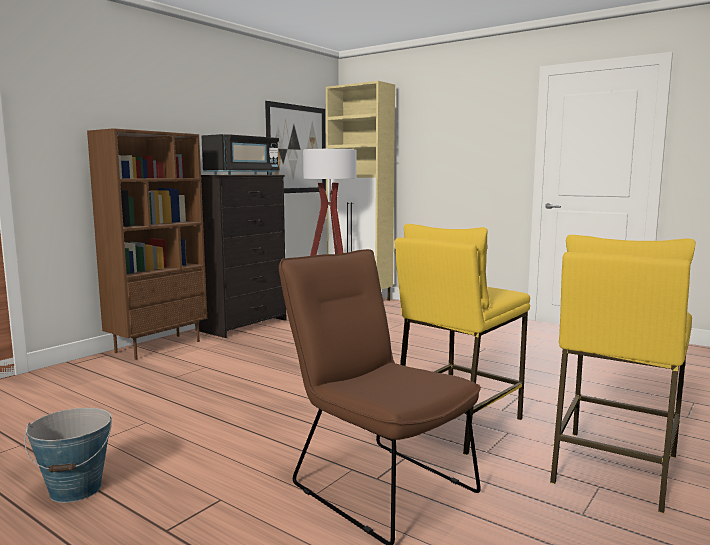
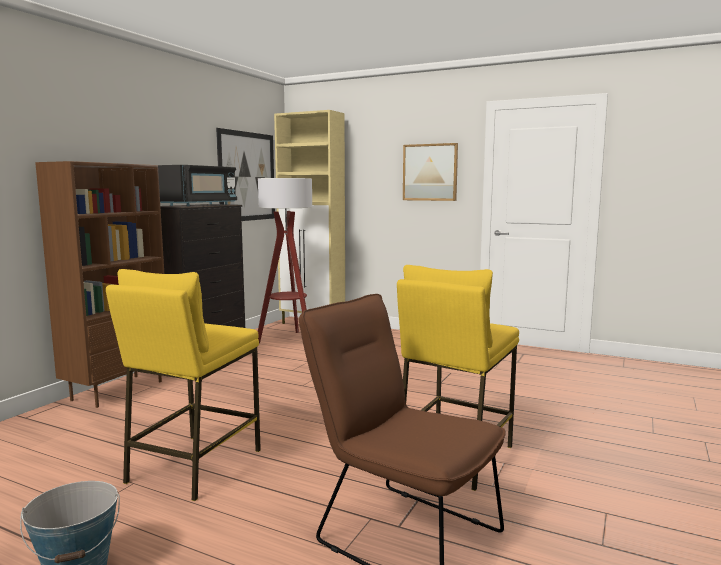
camera: 10 degrees left, 0 degrees up
(480, 143) = (430, 172): none -> picture
(613, 468) = (610, 492): yellow stool -> yellow stool (193, 465)

